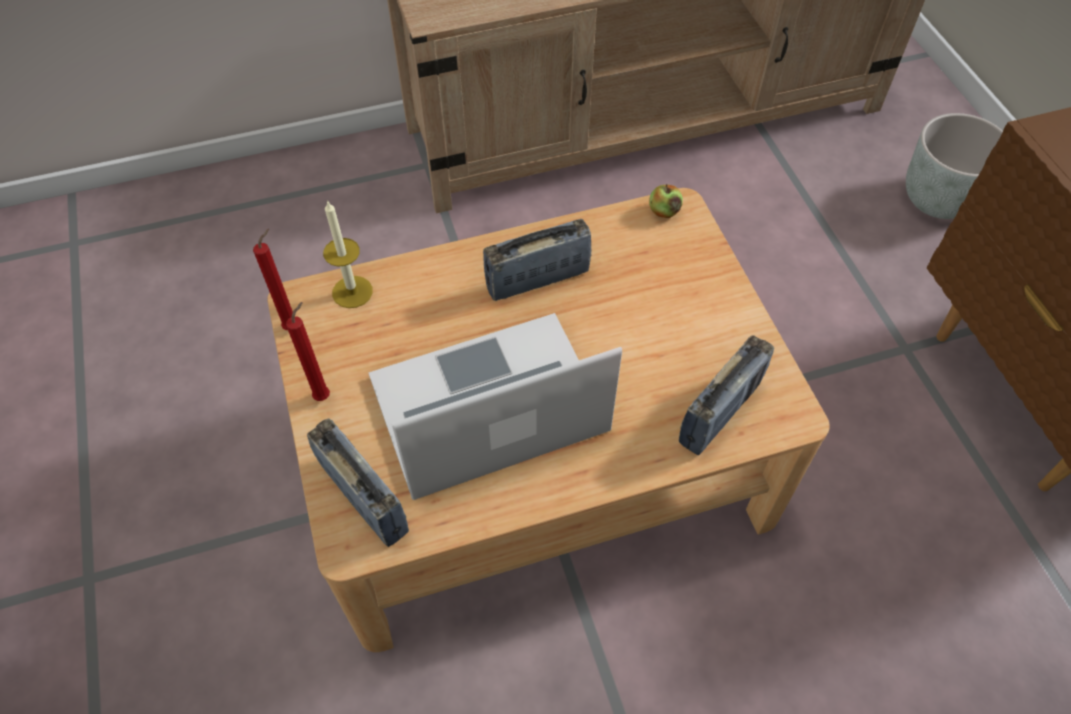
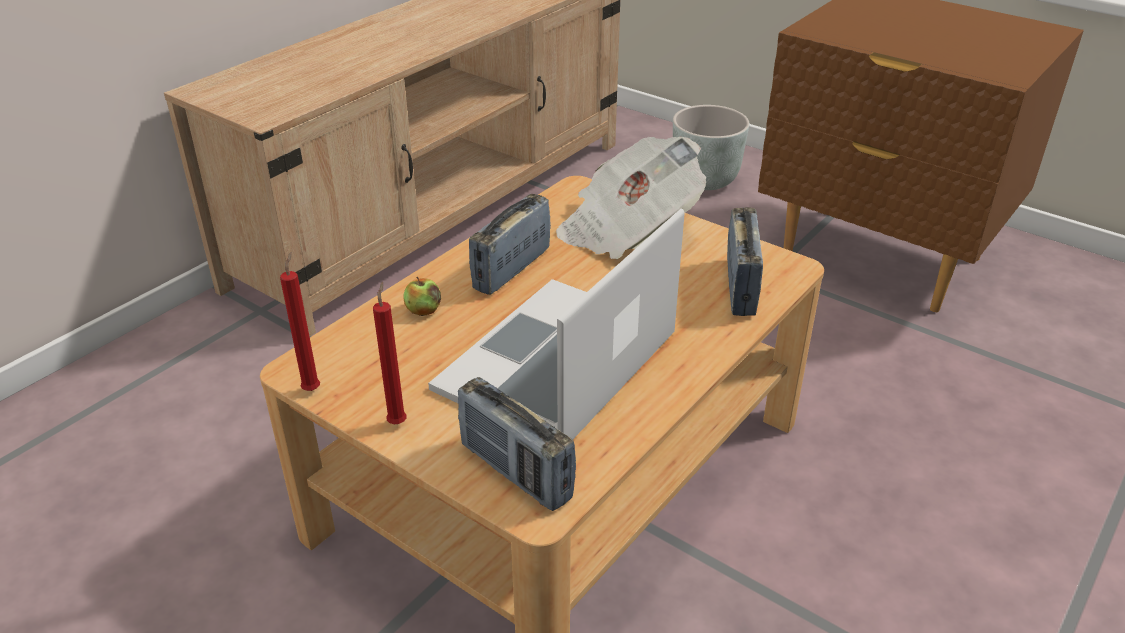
camera: 35 degrees left, 20 degrees down
(352, 292) = (348, 342): candle -> none
(364, 498) = (515, 472): radio -> radio turned 150 degrees counterclockwise
(664, 211) = (568, 194): apple -> apple (423, 310)
(679, 285) = (627, 229): none -> newspaper

